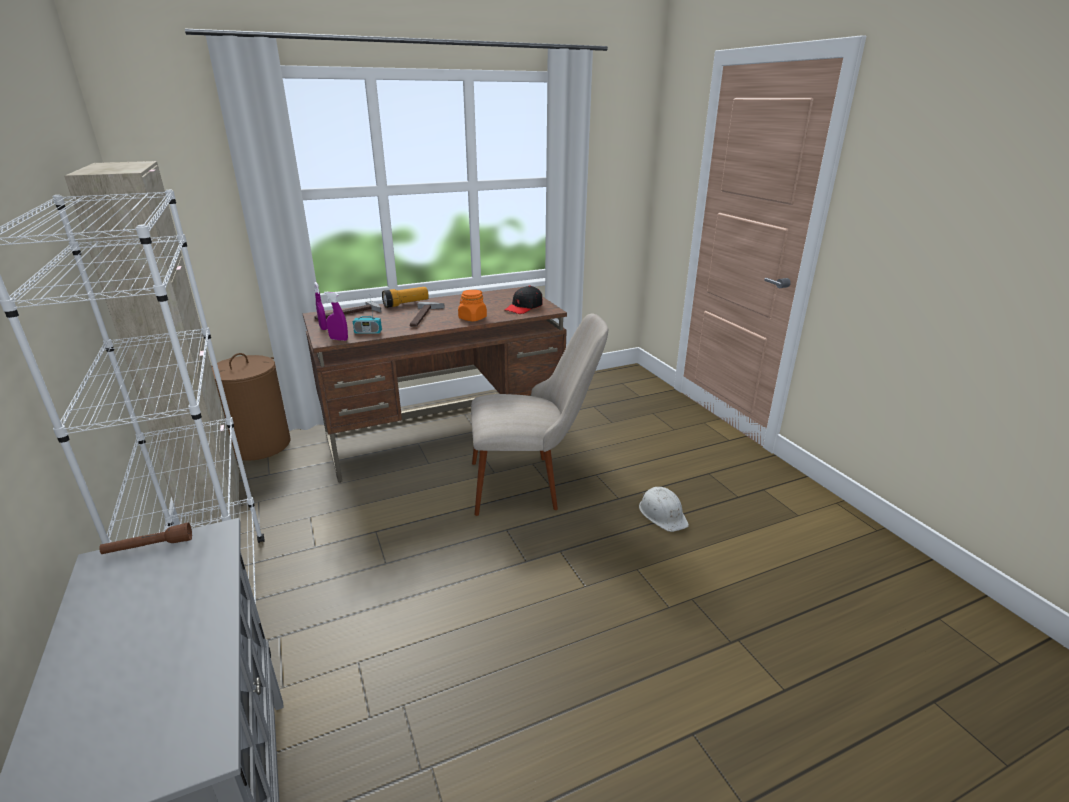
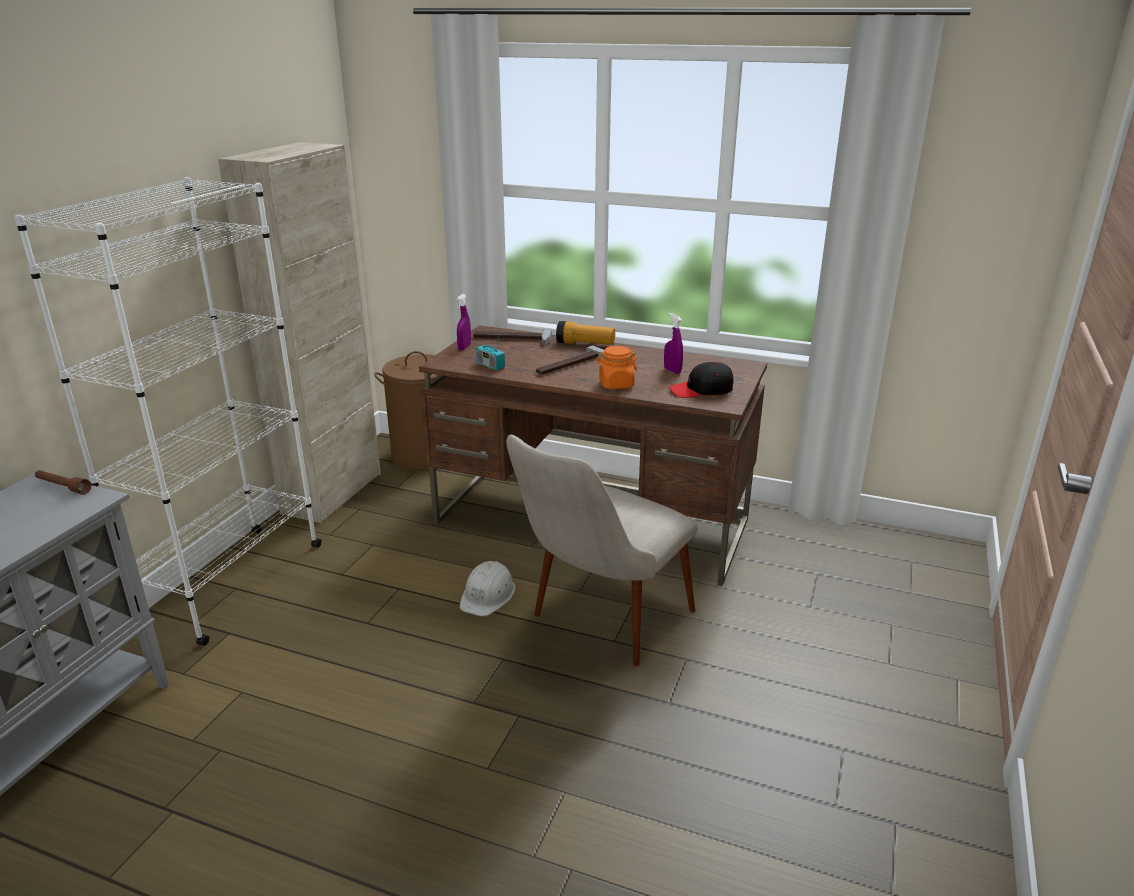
camera: 45 degrees right, 0 degrees up
(339, 339) = (453, 364): purple spray bottle -> purple spray bottle (672, 371)
(532, 483) = (598, 626): beige chair -> beige chair turned 90 degrees clockwise
(662, 514) = (692, 755): white hard hat -> white hard hat (488, 595)

